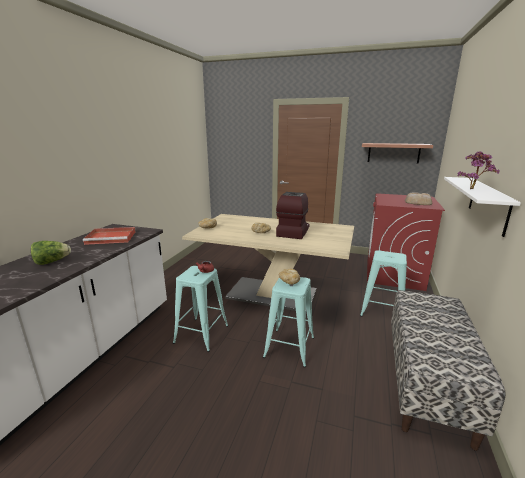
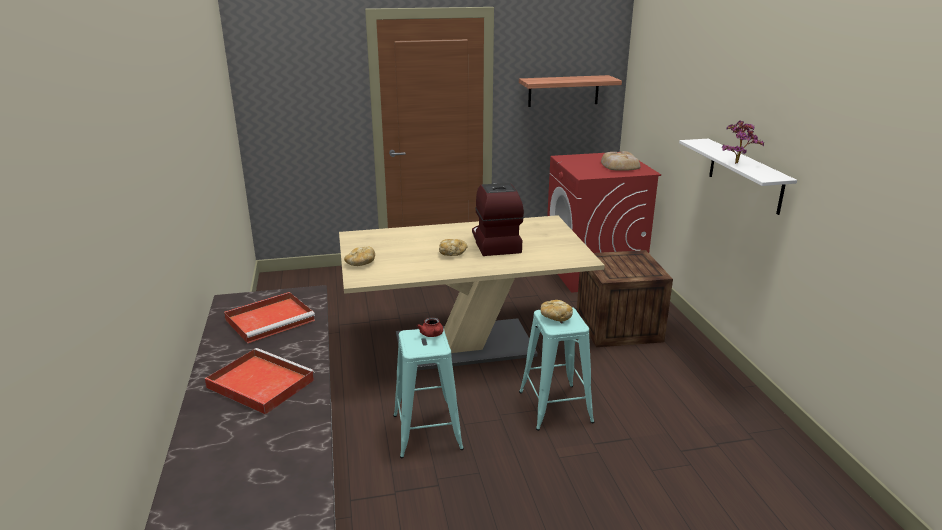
camera: 30 degrees left, 5 degrees up
(52, 262) = (259, 383): lettuce -> red tray
(382, 311) = (618, 327): turquoise stool -> crate
(427, 383) = (719, 392): bench -> none

